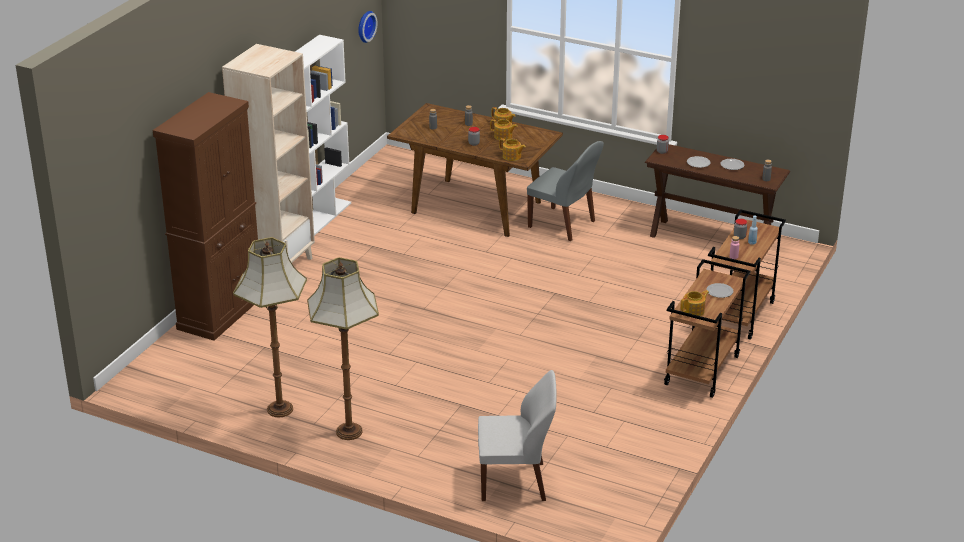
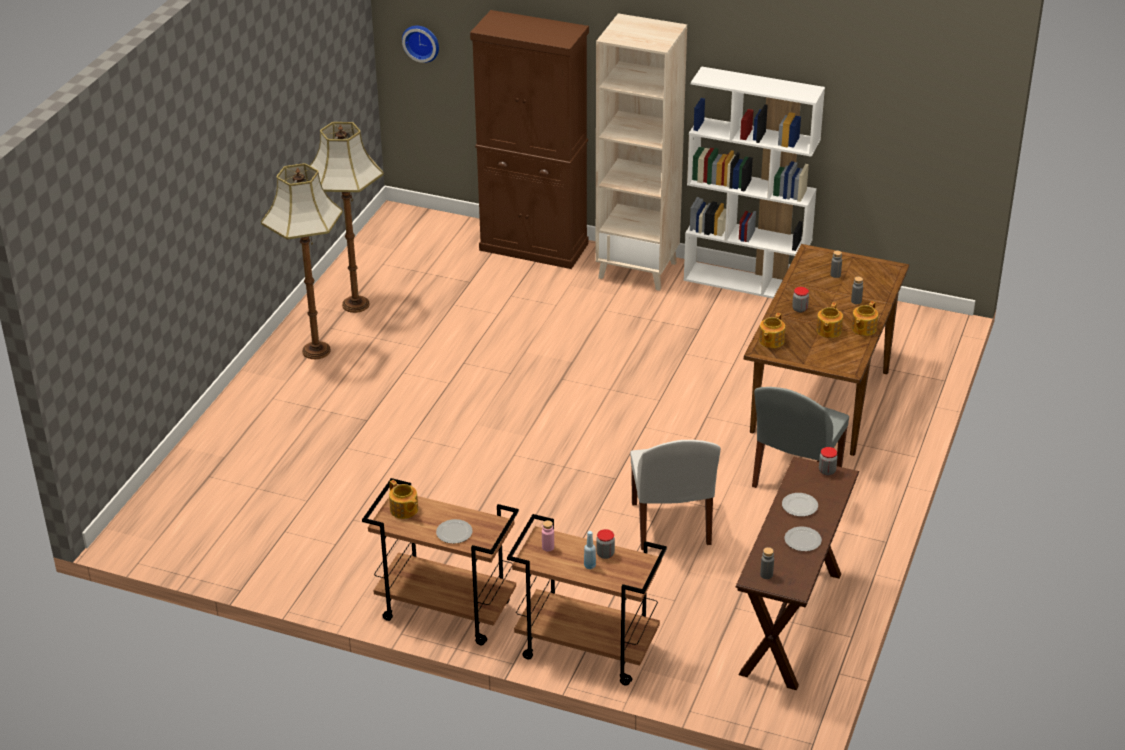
camera: 85 degrees right, 5 degrees up
(365, 26) = (945, 138): wall clock -> wall clock (422, 42)
(515, 482) = (223, 467): white chair -> white chair (671, 526)

